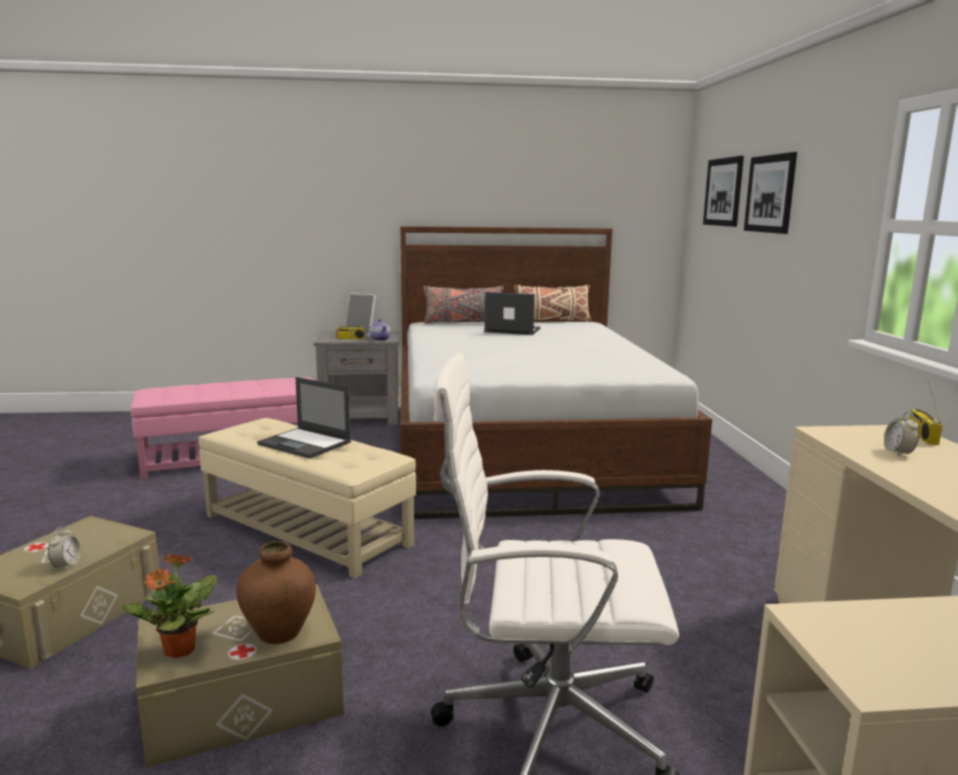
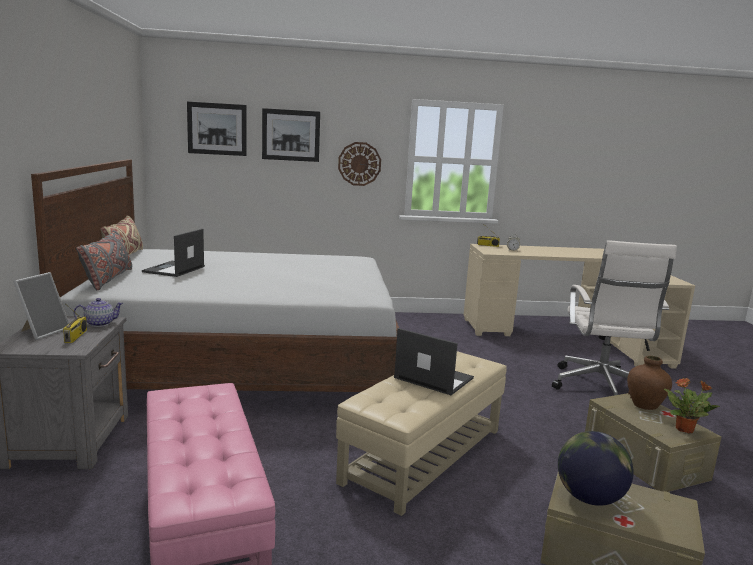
camera: 90 degrees left, 0 degrees up
(66, 565) = (639, 493): alarm clock -> none
(85, 536) = (589, 498): none -> globe
(305, 443) = (432, 378): laptop -> laptop turned 90 degrees counterclockwise
(824, 237) = (359, 164): none -> wall clock

